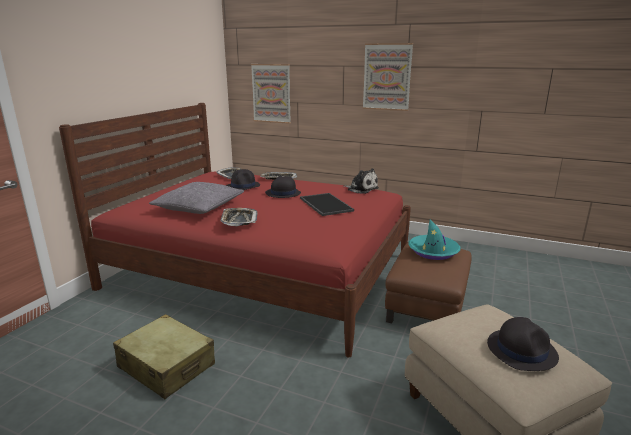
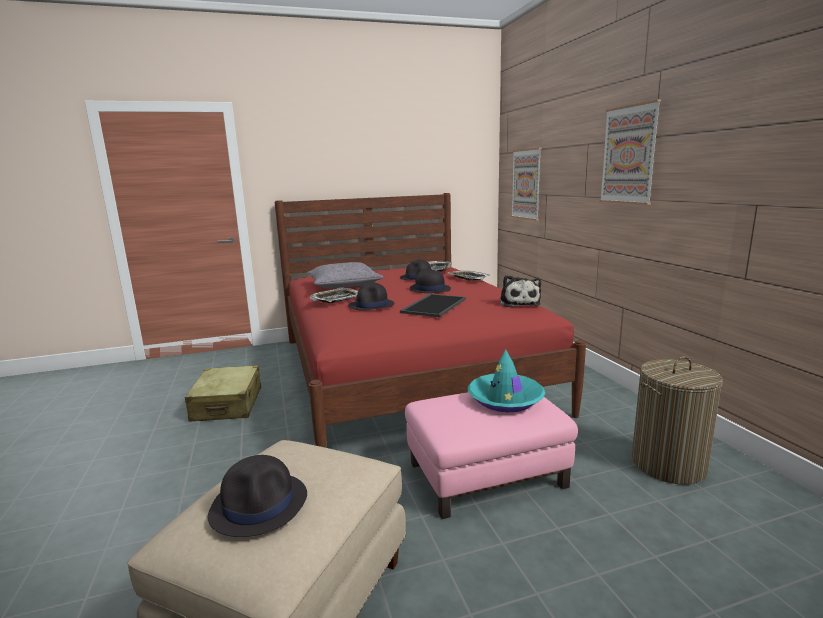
camera: 50 degrees right, 5 degrees down
(285, 217) = (371, 305): none -> black hat
(426, 305) = (486, 474): brown ottoman -> pink ottoman
(471, 261) = (668, 464): none -> laundry basket

